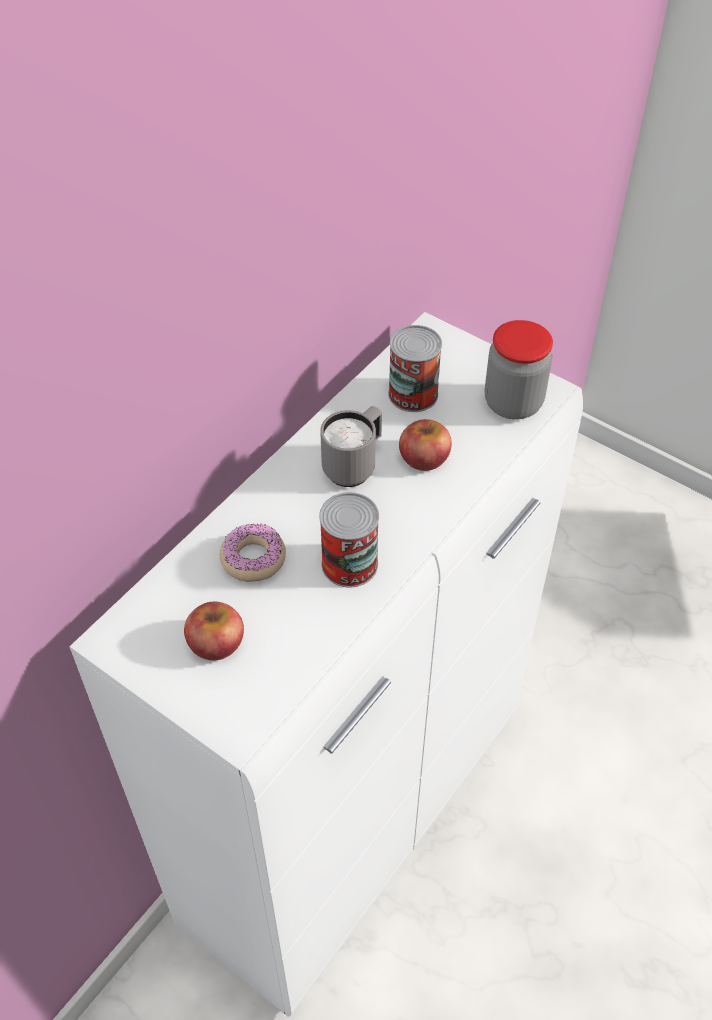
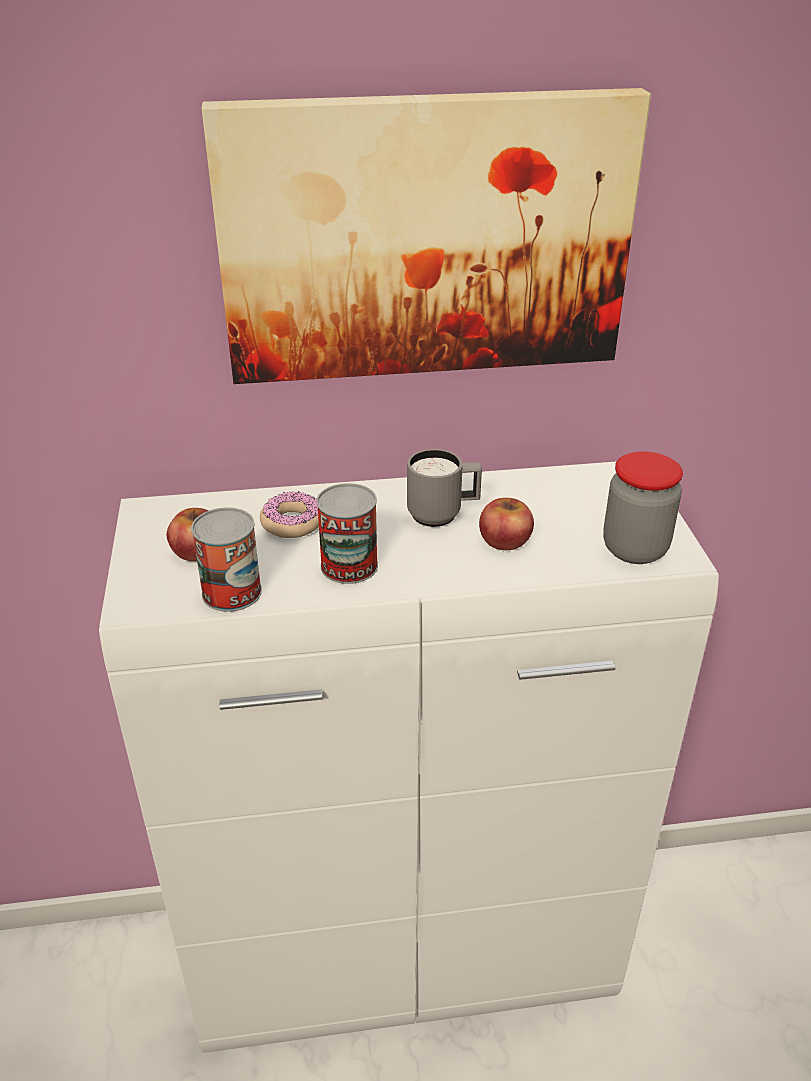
camera: 45 degrees right, 15 degrees down
(260, 233) = (426, 238): none -> picture
(413, 394) = (556, 499): can -> can (232, 592)

